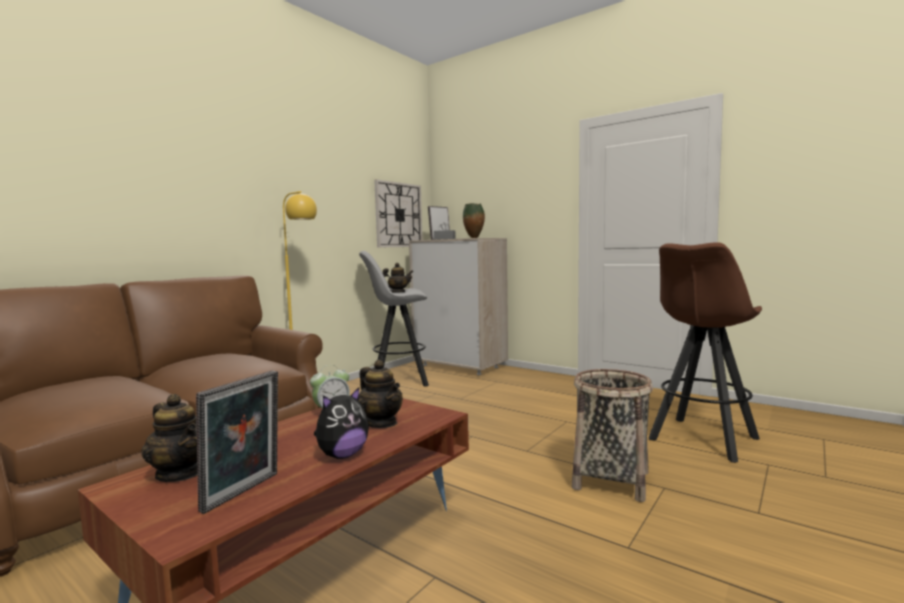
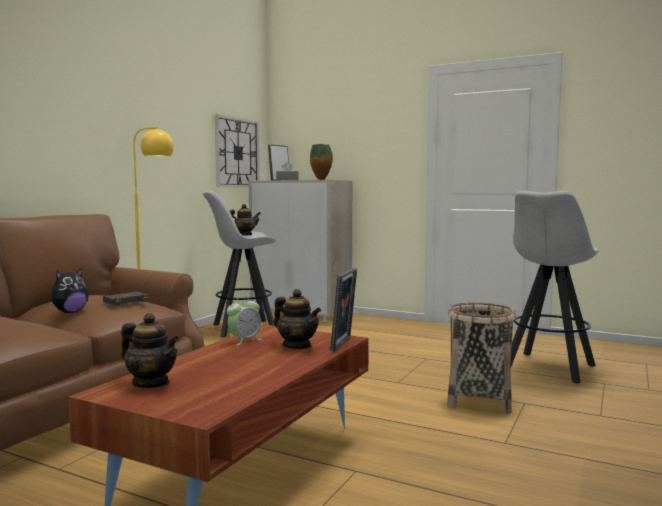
camera: 10 degrees left, 0 degrees up
(244, 493) = (224, 391): picture frame -> picture frame (344, 344)
(247, 362) = (126, 301): none -> black book
(342, 455) = (283, 367): plush toy -> plush toy (70, 312)
(701, 439) = (548, 368): brown stool -> grey stool

